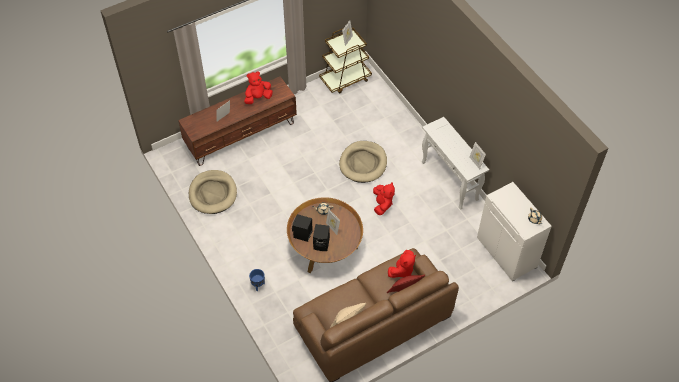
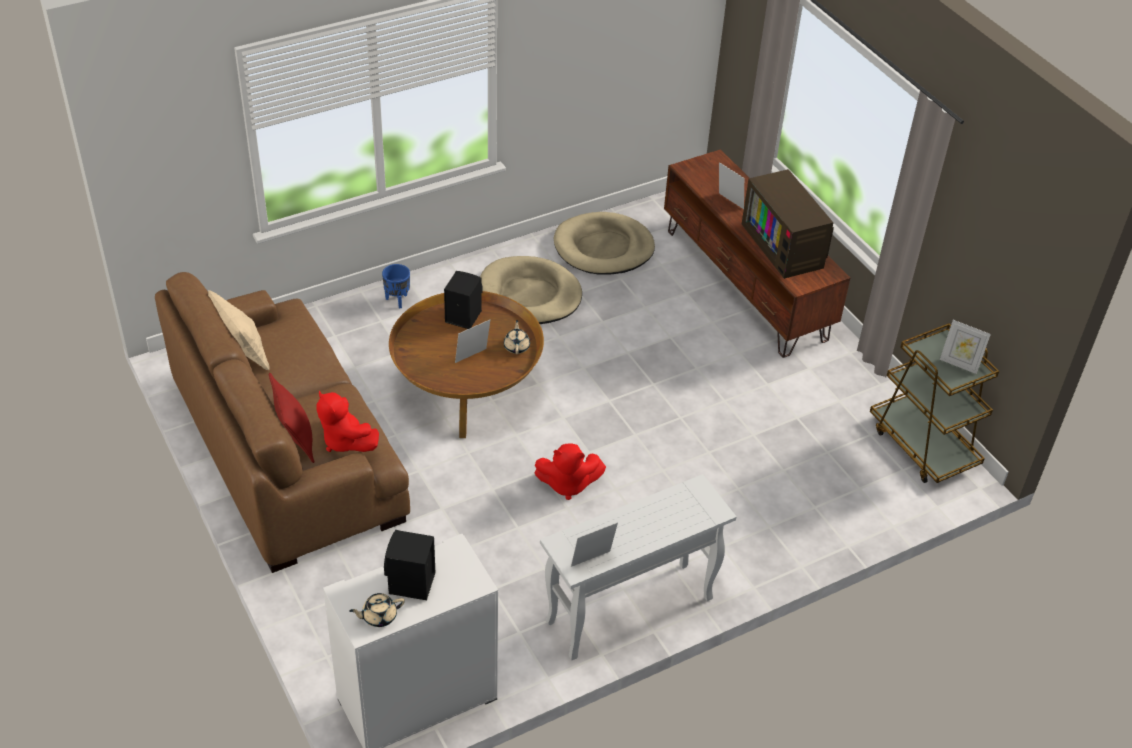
camera: 90 degrees right, 10 degrees down
(258, 98) = (785, 245): red plush toy -> television
(322, 244) = (437, 341): black speaker -> black speaker (411, 584)
(363, 163) = (679, 460): beige dog bed -> beige dog bed (529, 295)

